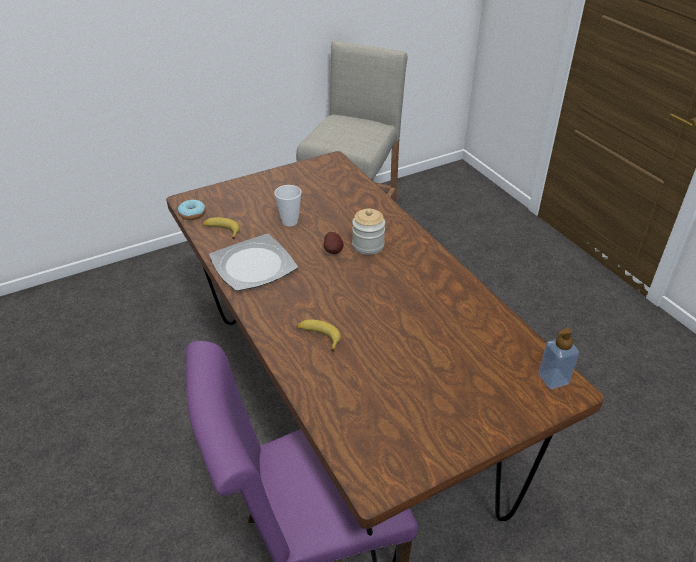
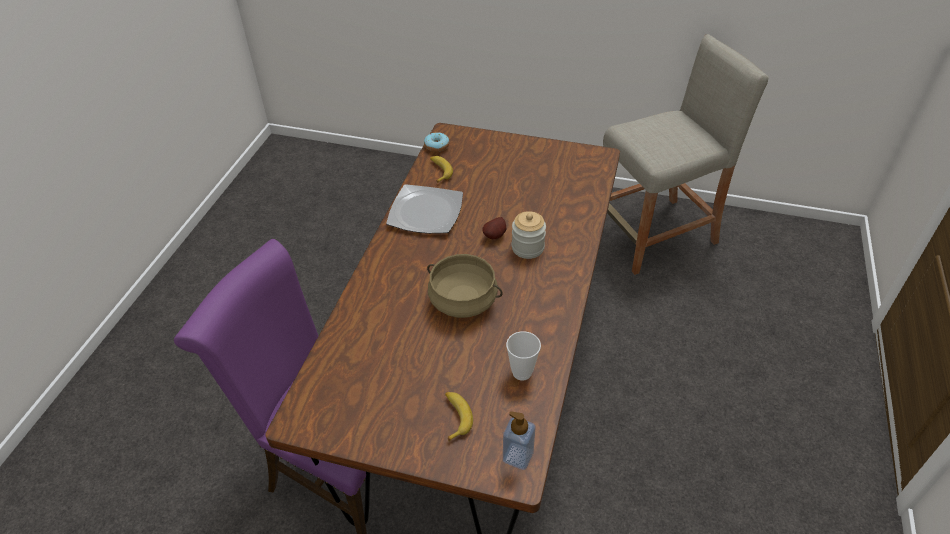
camera: 45 degrees right, 5 degrees up
(290, 222) = (495, 192): cup -> cup (522, 372)
(319, 337) = (398, 295): banana -> banana (455, 417)
(374, 308) = (463, 300): none -> beige cooking pot

